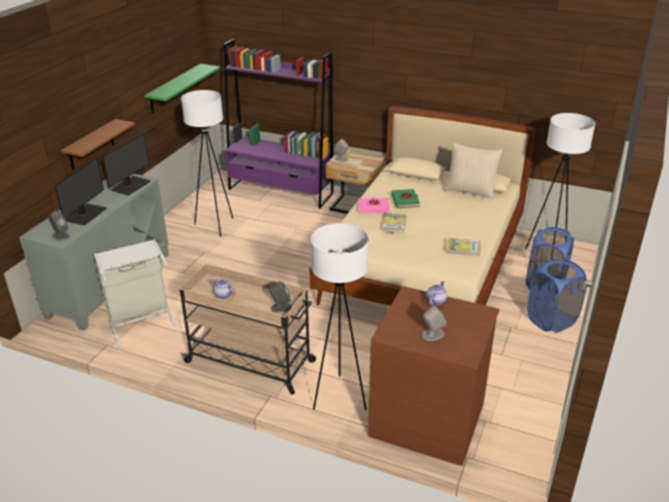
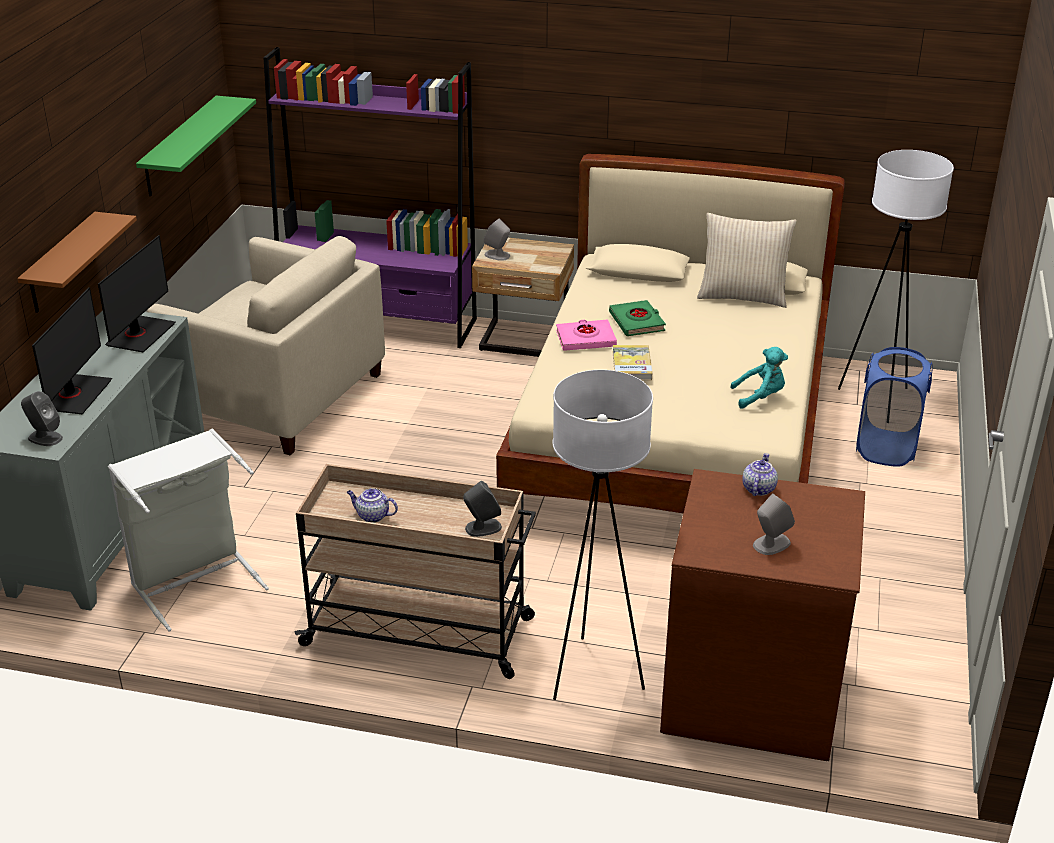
camera: 10 degrees left, 0 degrees up
(215, 226) = (277, 396): white floor lamp -> beige armchair
(463, 248) = (760, 397): book -> turquoise plush toy
(551, 320) = (911, 506): blue laundry basket -> none

